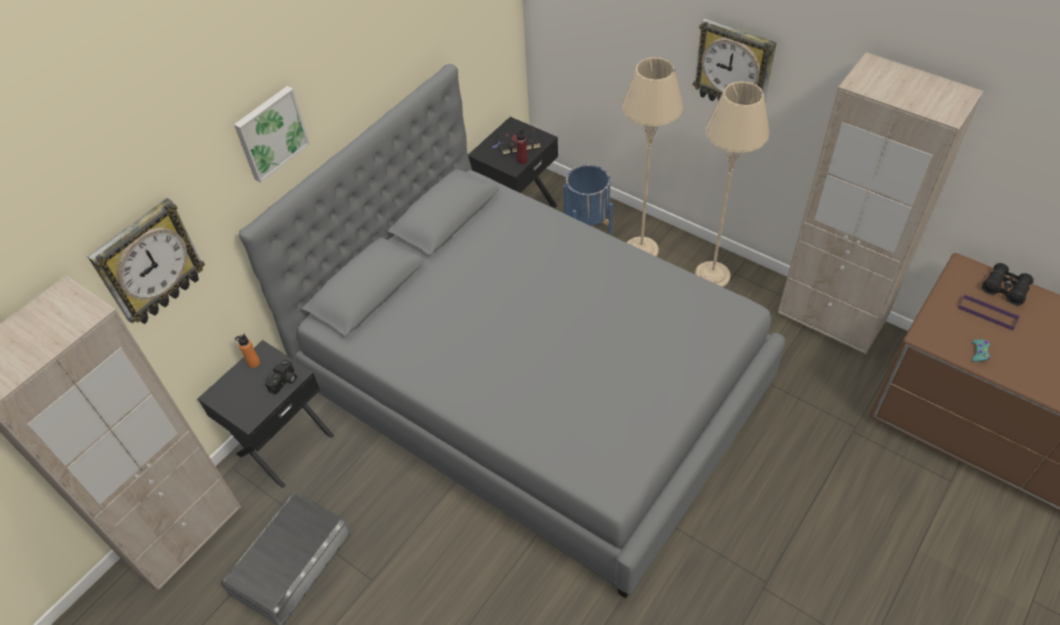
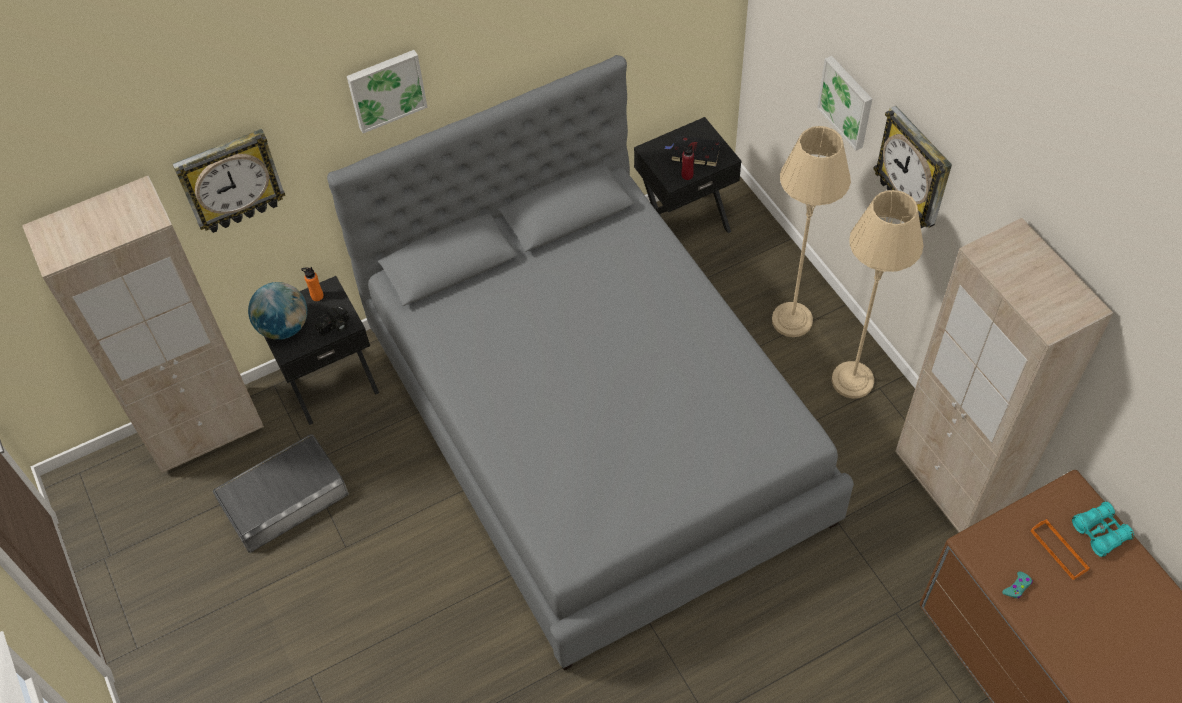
camera: 25 degrees right, 5 degrees up
(235, 400) = (284, 327): none -> globe
(587, 223) = (752, 265): blue planter -> none
(649, 41) = (847, 102): none -> picture
(987, 313) = (1058, 550): purple tray -> orange tray
(1005, 289) = (1099, 532): black binoculars -> turquoise binoculars

